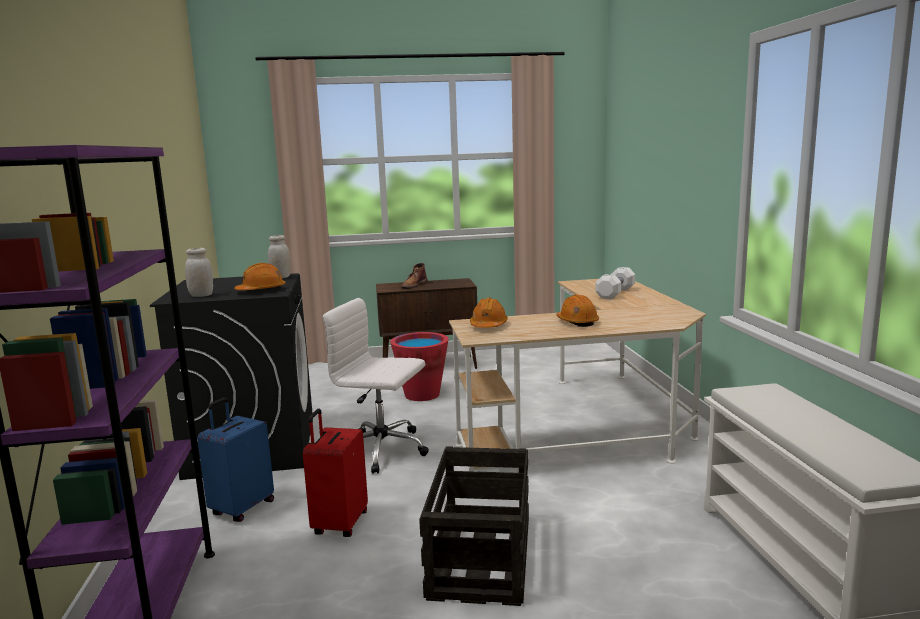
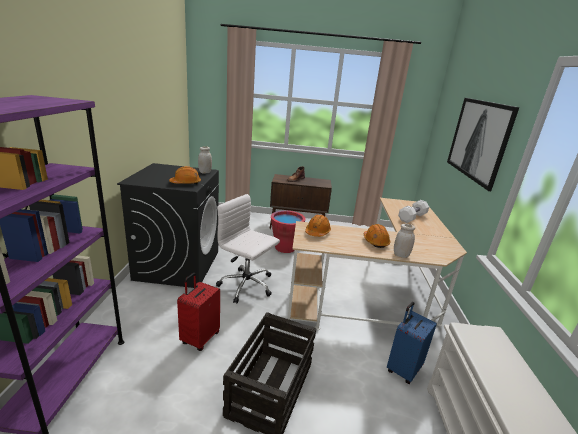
camera: 10 degrees right, 10 degrees up
(201, 295) = (150, 180): white jar -> white jar (401, 255)
(241, 508) = (153, 311): blue suitcase -> blue suitcase (403, 369)
(678, 165) = (478, 139): none -> picture

